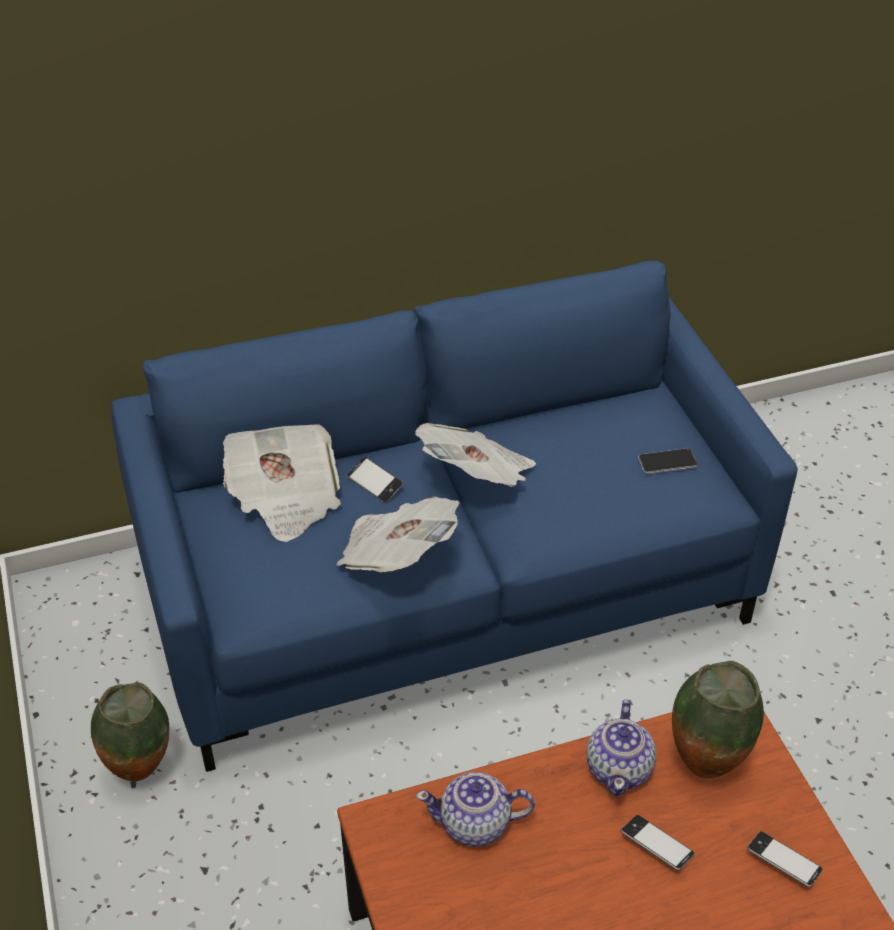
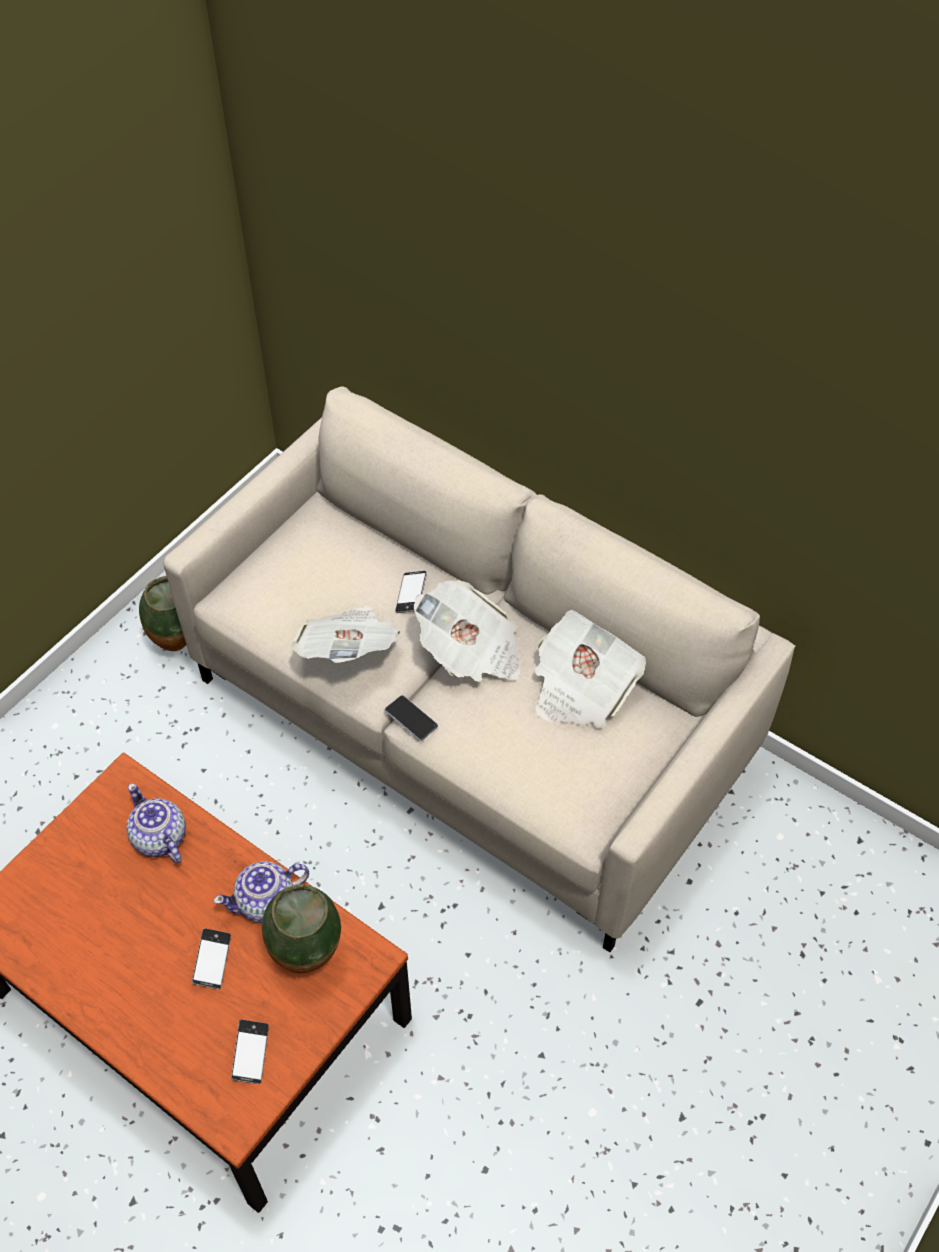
camera: 55 degrees right, 10 degrees up
(284, 497) = (354, 552): newspaper -> newspaper (582, 686)
(447, 589) = (471, 720): blue sofa -> beige sofa
(667, 462) = (596, 768): phone -> phone (411, 718)

